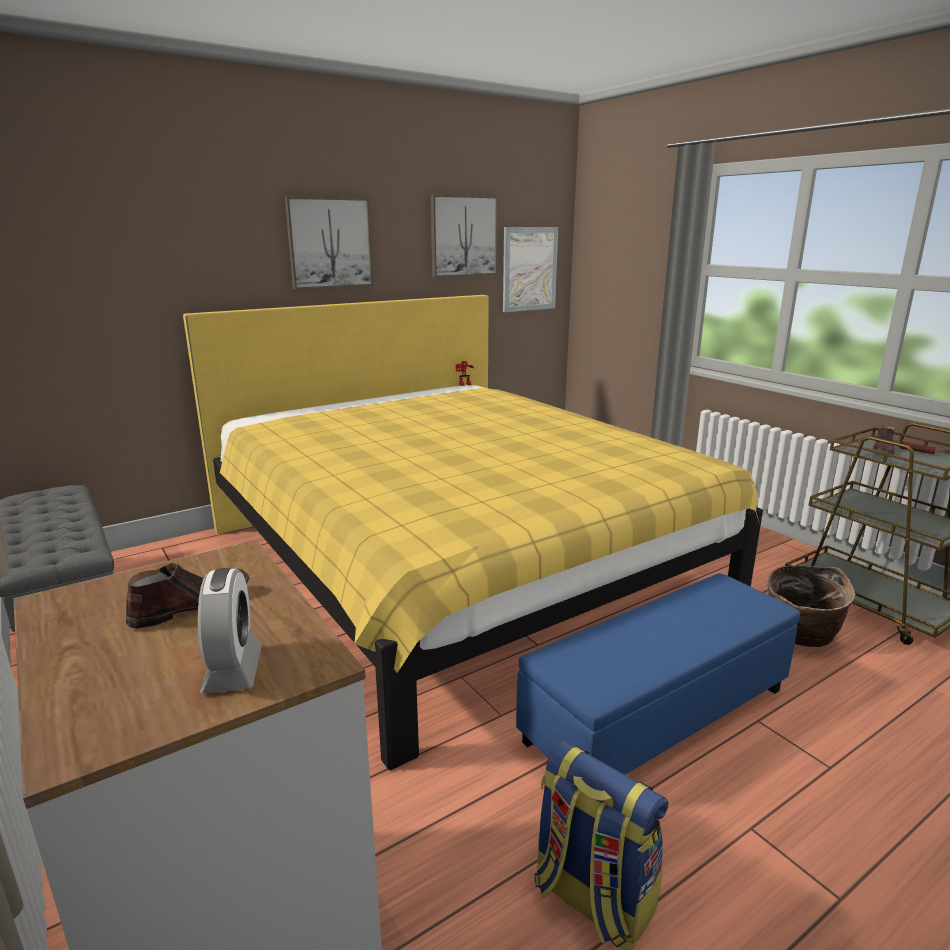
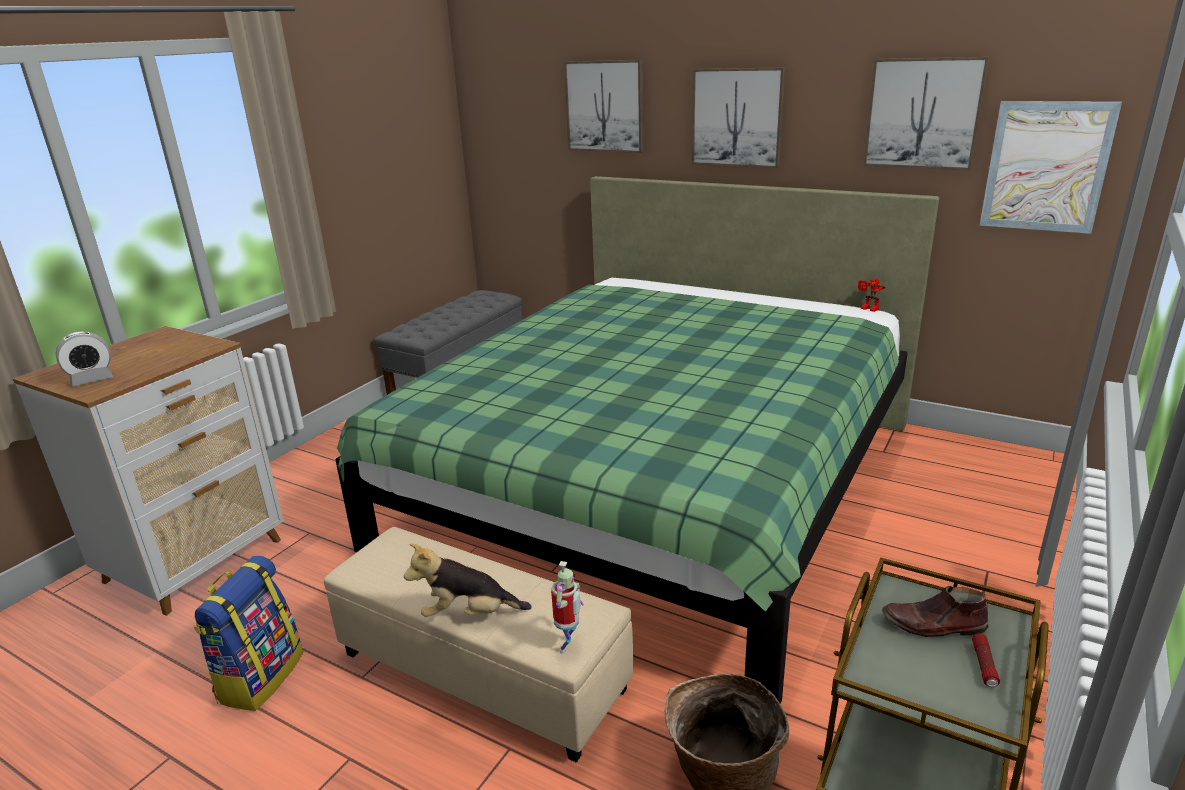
camera: 65 degrees right, 5 degrees up
(182, 235) = (605, 106): none -> picture
(191, 605) = (155, 355): brown shoe -> none
(453, 564) = (656, 483): yellow bed -> green bed
(656, 714) = (483, 670): blue ottoman -> beige ottoman
(704, 636) = (469, 614): none -> plush toy
(762, 602) = (568, 646): none -> toy robot

